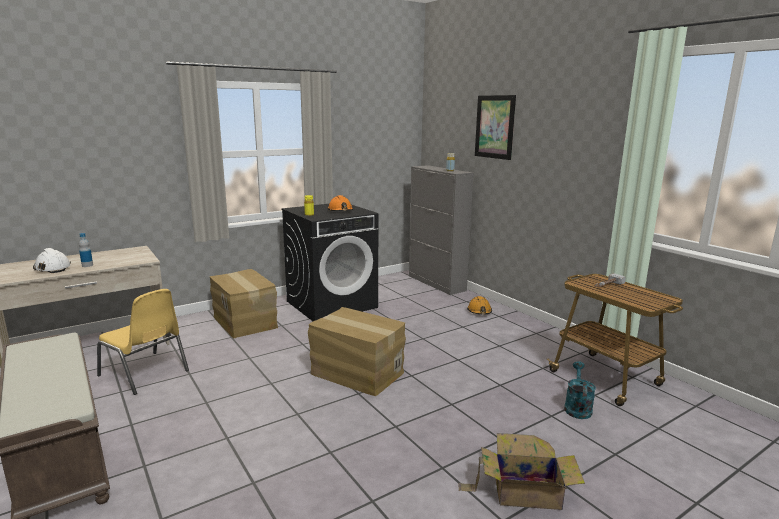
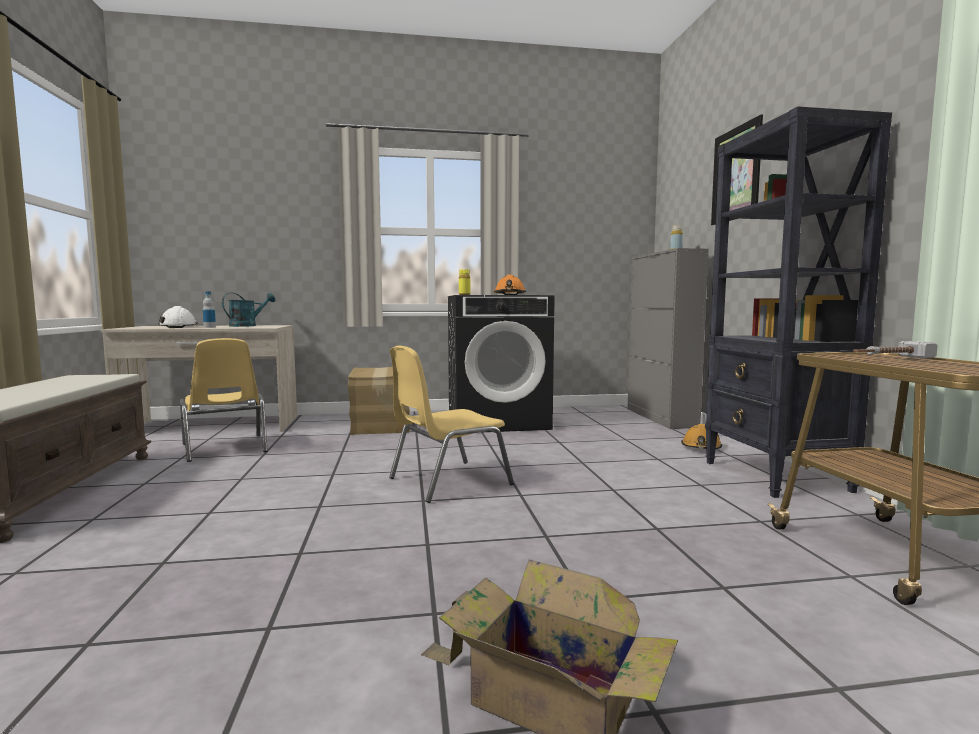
camera: 25 degrees right, 10 degrees down
(356, 373) = (447, 481): cardboard box -> yellow chair
(531, 331) = (775, 477): none -> black bookcase
(577, 407) = (793, 586): turquoise watering can -> turquoise watering can (247, 325)

